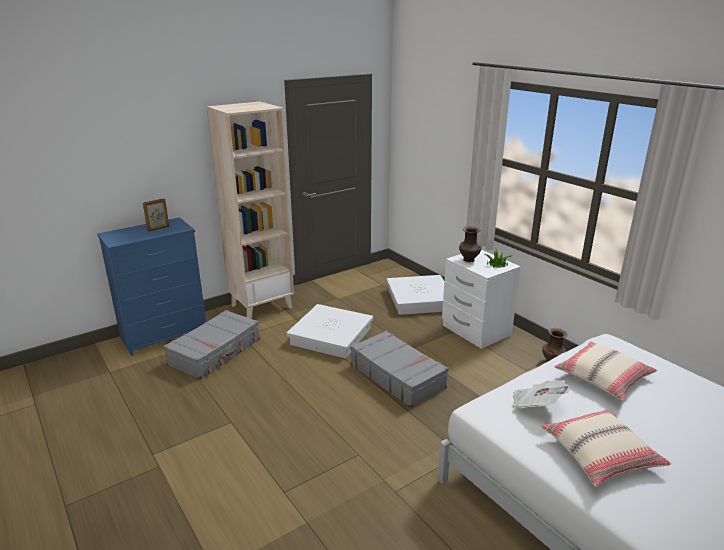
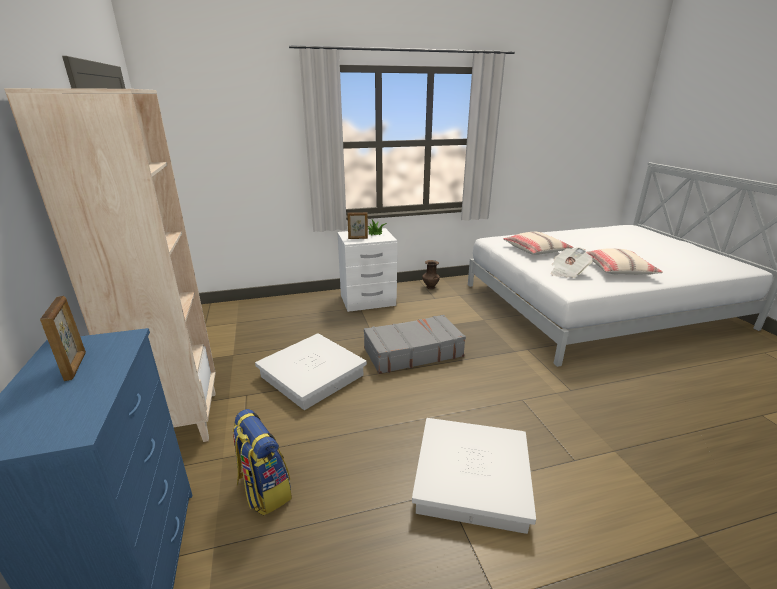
camera: 70 degrees left, 0 degrees up
(216, 352) = (264, 489): grey suitcase -> backpack
(419, 299) = (291, 311): white storage box -> white storage box (471, 479)
(469, 260) = (358, 238): brown vase -> picture frame

